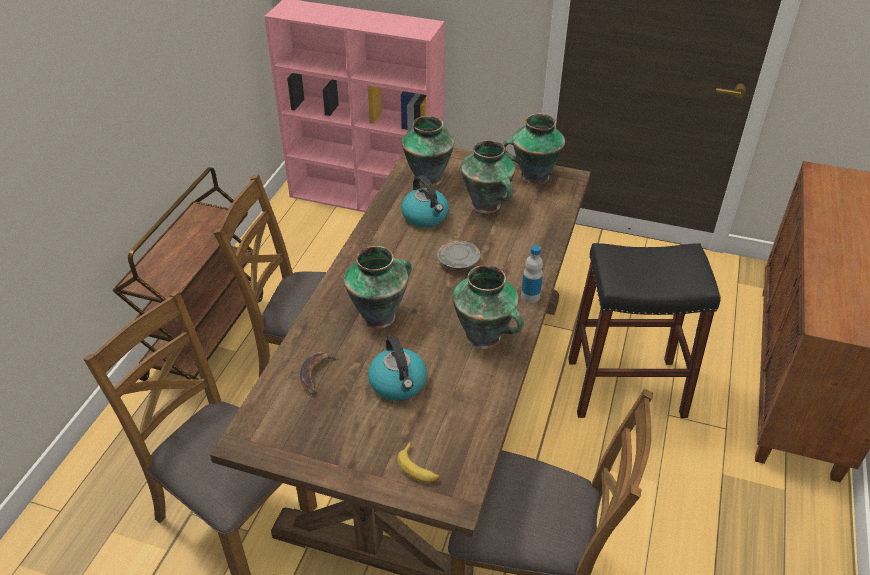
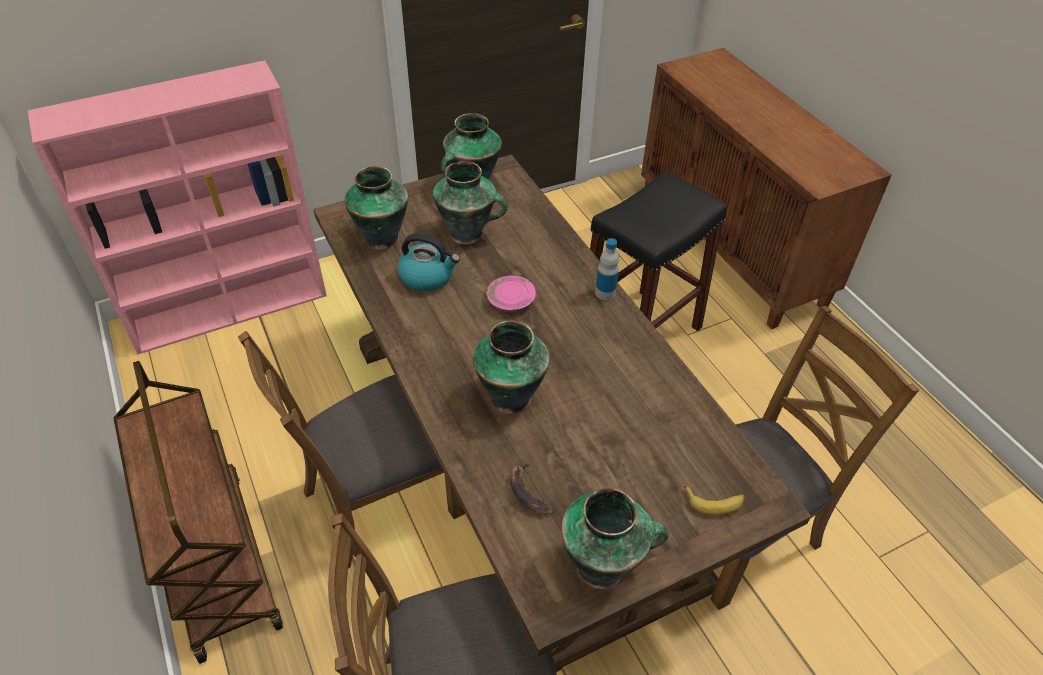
camera: 45 degrees left, 5 degrees up
(398, 383) = (606, 444): kettle -> none
(458, 261) = (511, 300): grey plate -> pink plate
(484, 337) = (618, 353): vase -> vase (603, 566)

